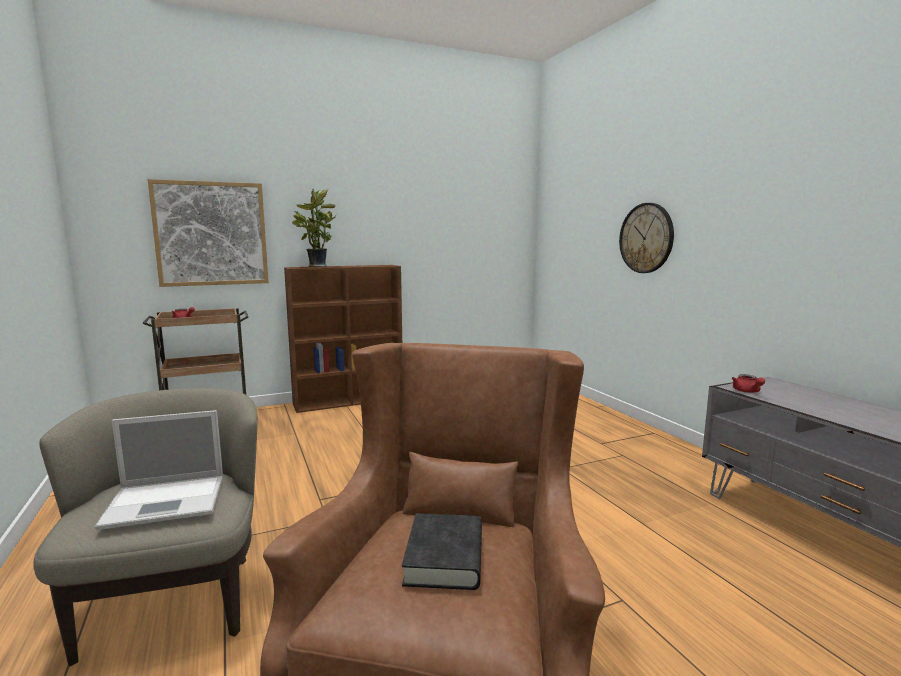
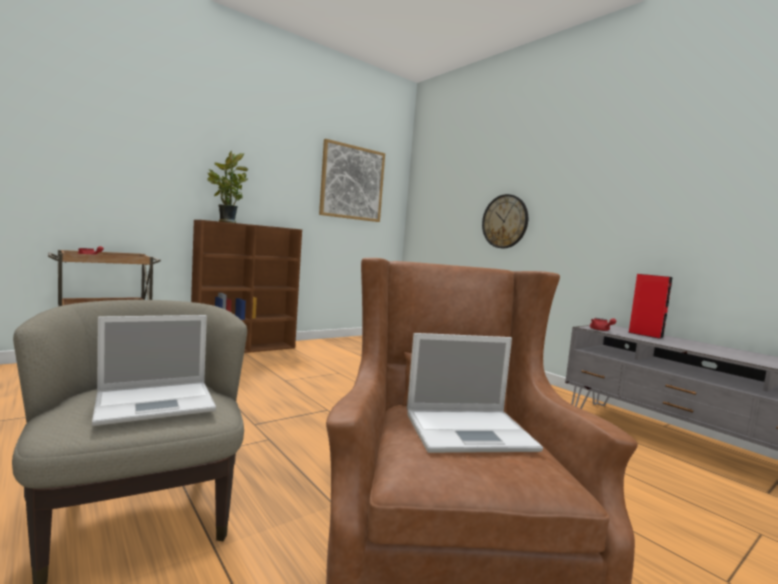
camera: 15 degrees left, 5 degrees down
(211, 234) = (124, 179): picture -> picture (352, 183)
(445, 558) = (471, 431): black book -> laptop
(813, 398) = (645, 335): none -> red speaker

